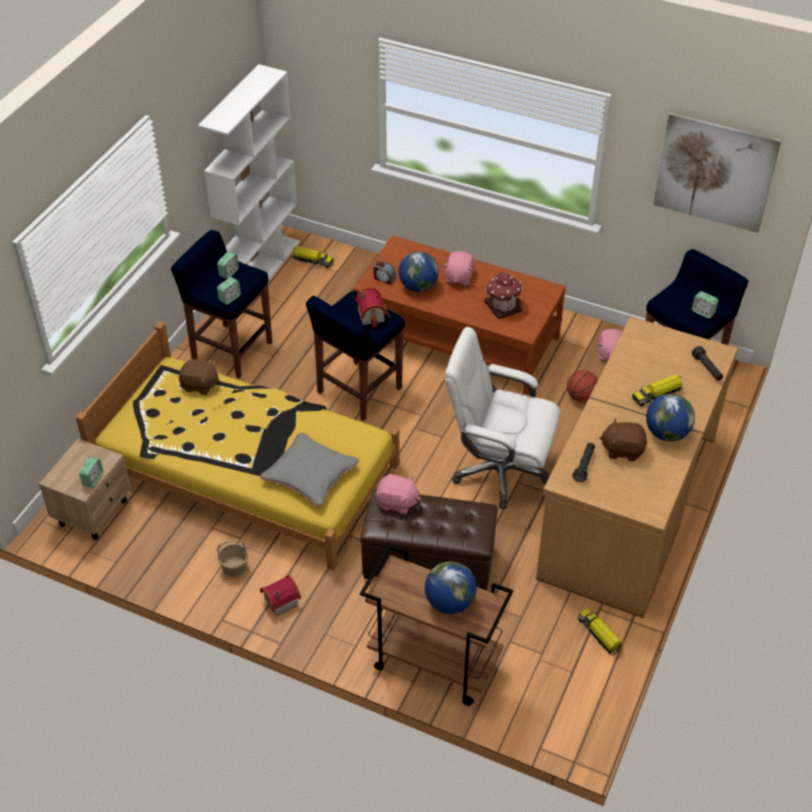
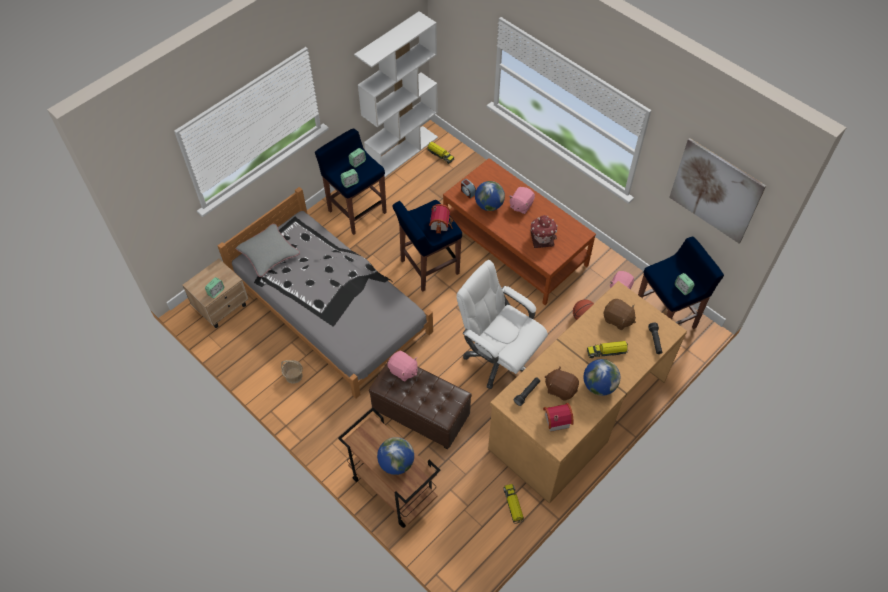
camera: 20 degrees right, 10 degrees up
(200, 385) = (313, 239): brown plush toy -> brown plush toy (617, 319)
(246, 471) = (330, 306): yellow bed -> grey bed
(279, 601) = (312, 409): toy house -> toy house (555, 419)
(310, 474) = (357, 329): grey pillow -> grey pillow (268, 253)

